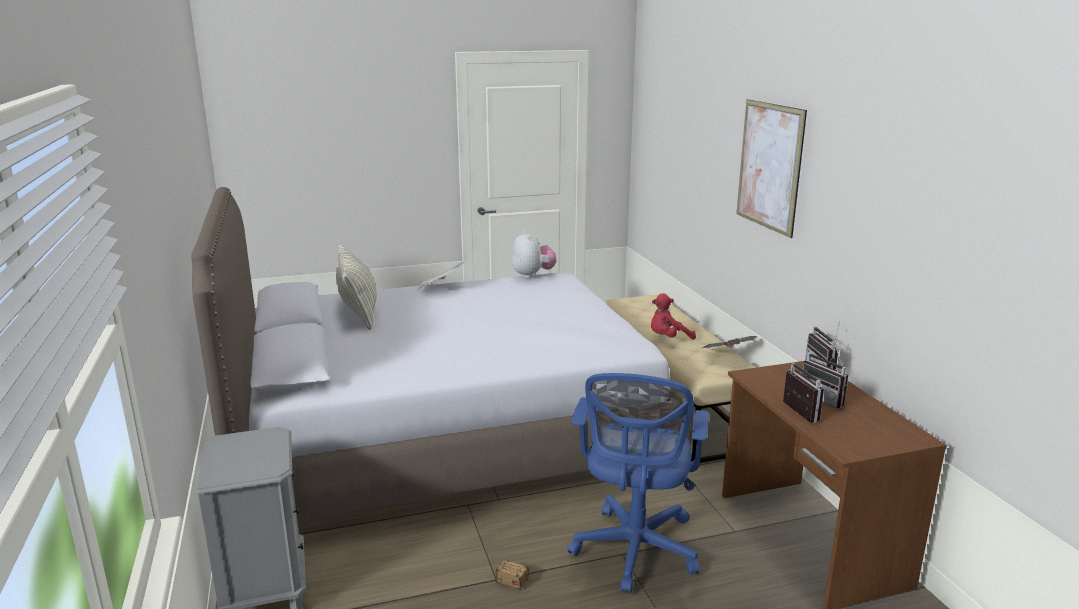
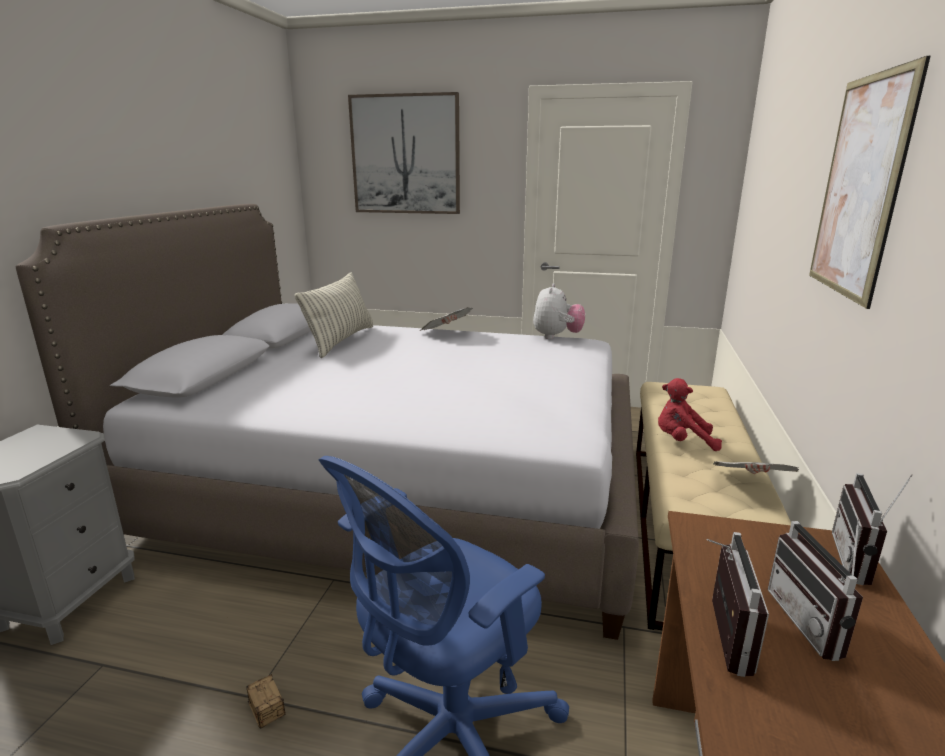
camera: 30 degrees right, 0 degrees up
(336, 116) = (405, 155): none -> picture

